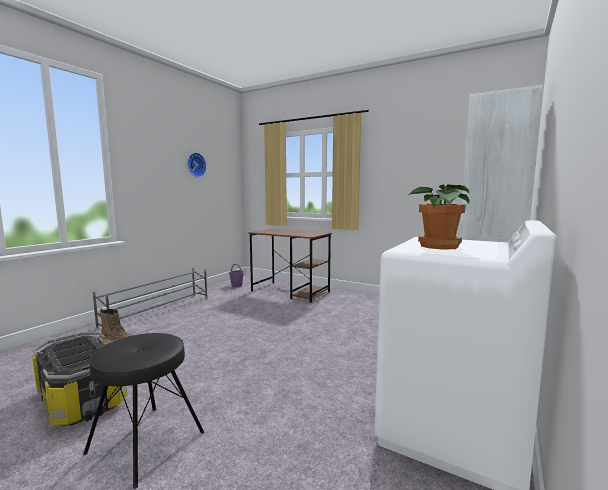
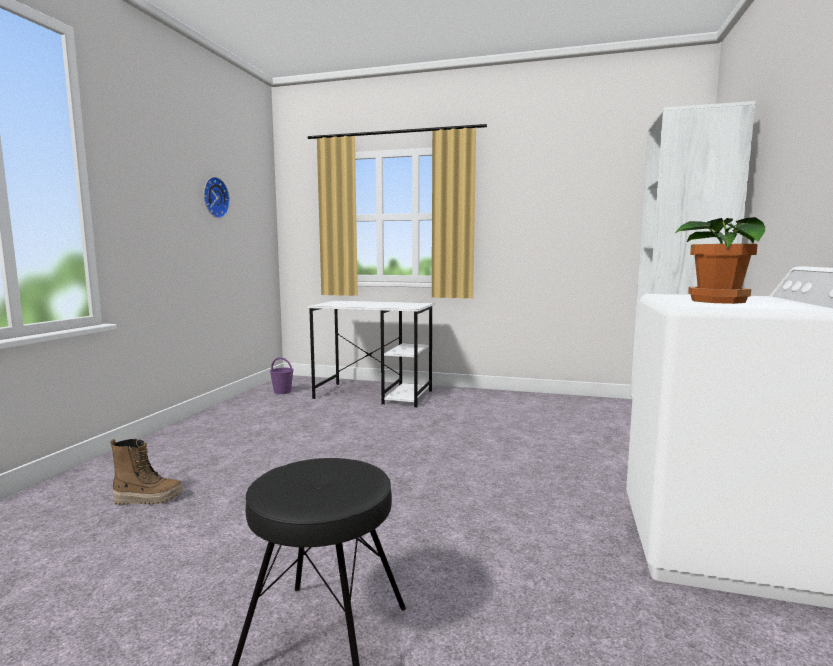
camera: 15 degrees left, 0 degrees up
(81, 399) = (149, 594): storage box -> none
(159, 311) = (180, 440): grey shoe rack -> none
(290, 291) = (374, 394): brown desk -> white desk

